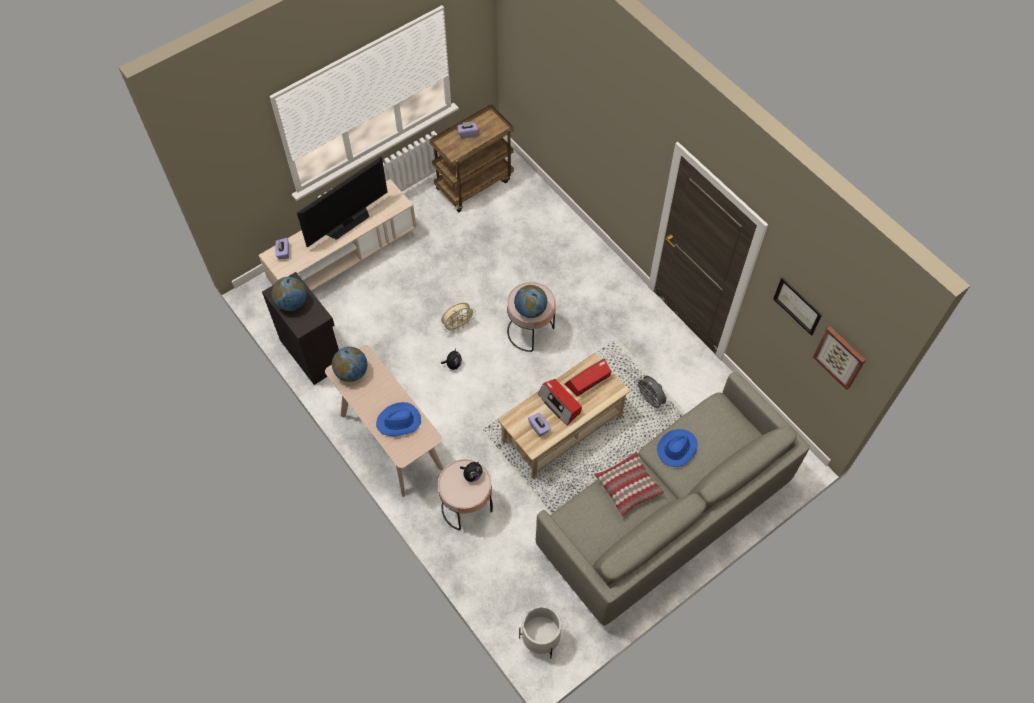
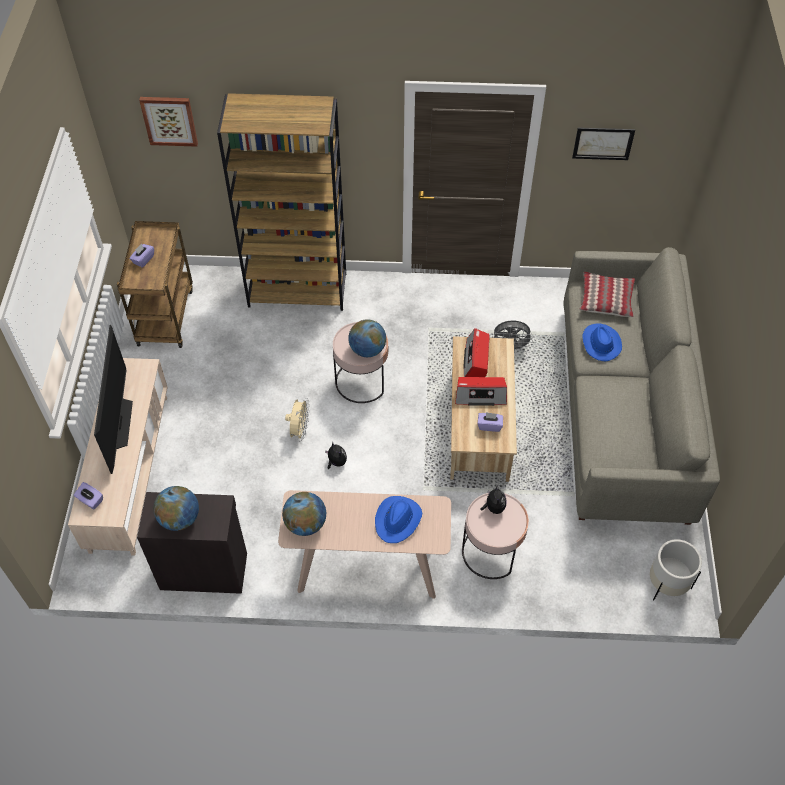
camera: 50 degrees left, 5 degrees down
(569, 238) = (298, 290): none -> brown bookcase
(628, 486) = (607, 400): pillow -> pillow (606, 299)
(840, 357) = (665, 156): picture -> picture (169, 120)

